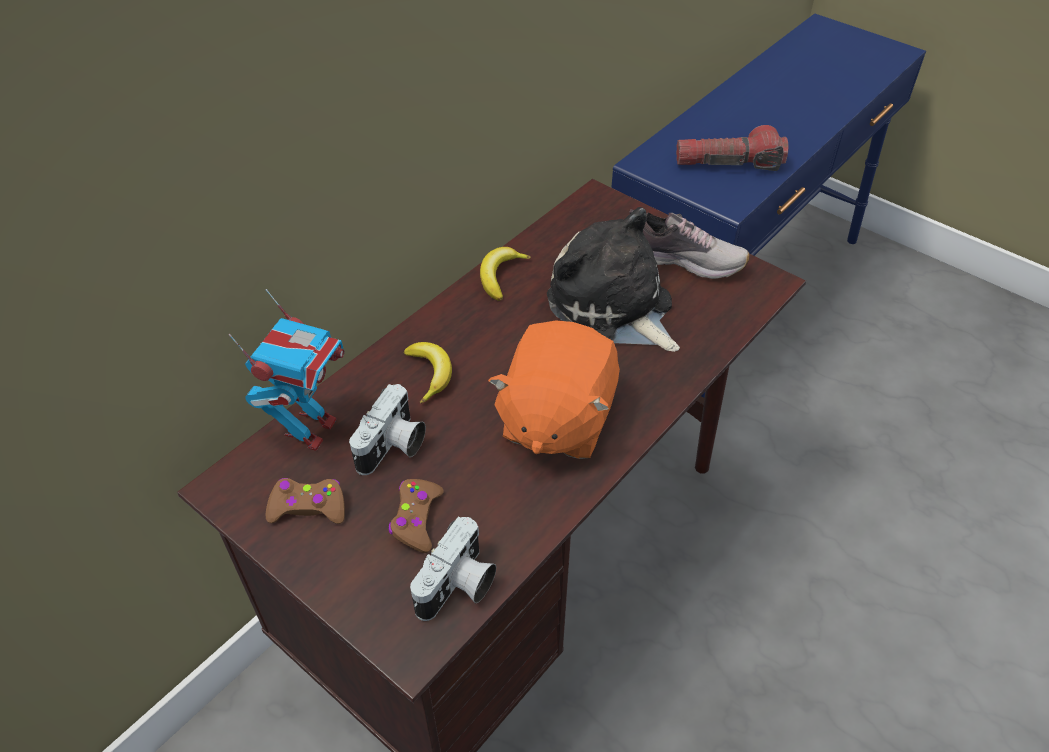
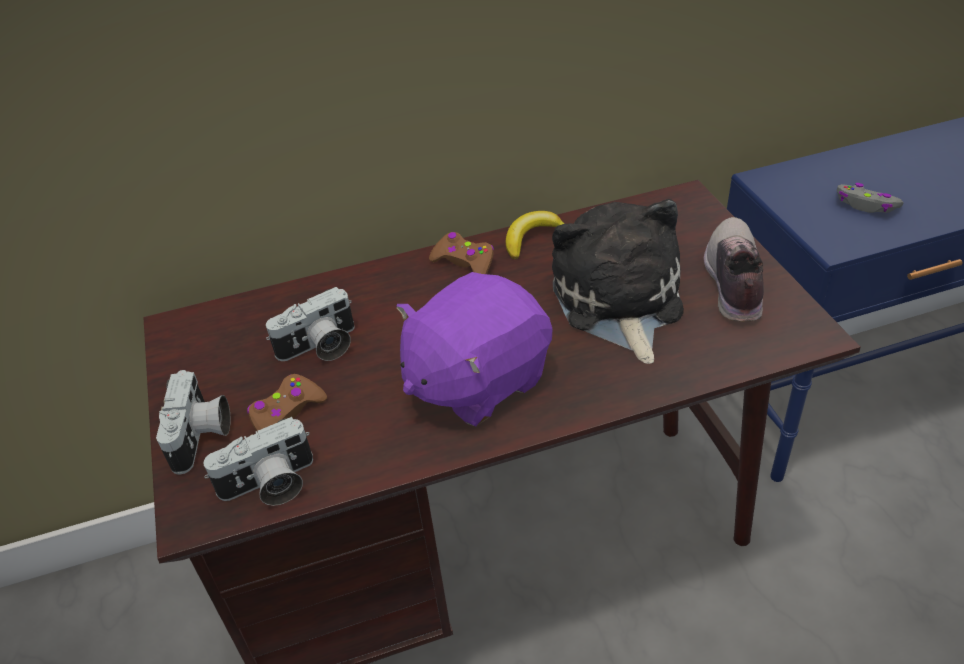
camera: 35 degrees right, 5 degrees down
(308, 507) = (217, 367): brown game controller -> brown game controller (464, 262)
(310, 429) = (271, 308): toy robot -> none
(353, 576) = (202, 436): none -> camera
(430, 374) = (401, 299): banana -> none
(555, 419) = (476, 380): orange plush toy -> purple plush toy
(685, 260) = (732, 282): shoe -> shoe turned 135 degrees counterclockwise
(728, 163) = (865, 205): flashlight -> grey game controller

